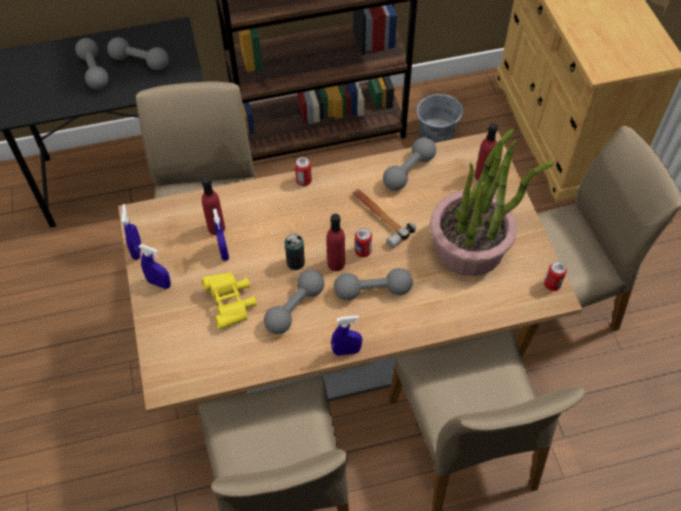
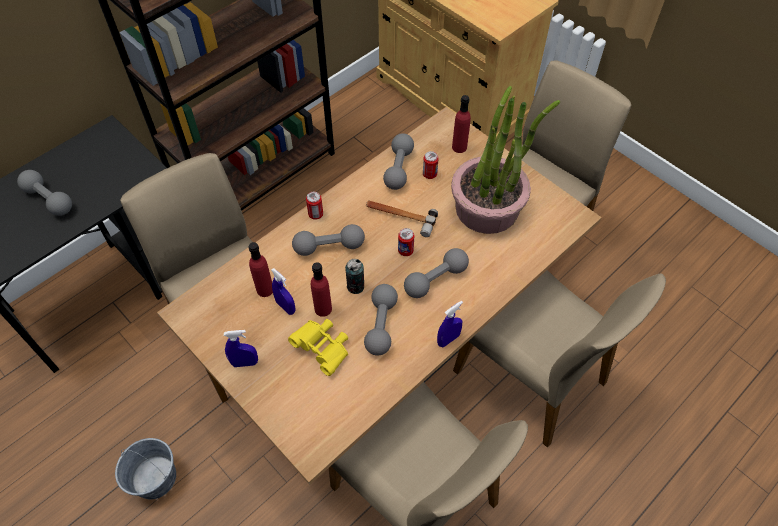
camera: 30 degrees left, 0 degrees up
(137, 250) = (203, 344): blue spray bottle -> none
(140, 62) = (90, 173): grey dumbbell -> grey dumbbell (329, 247)
(336, 263) = (390, 271): red bottle -> red bottle (323, 309)
(436, 131) = (357, 138): grey bucket -> grey bucket (154, 477)
(552, 284) = (568, 209): can -> can (429, 174)

